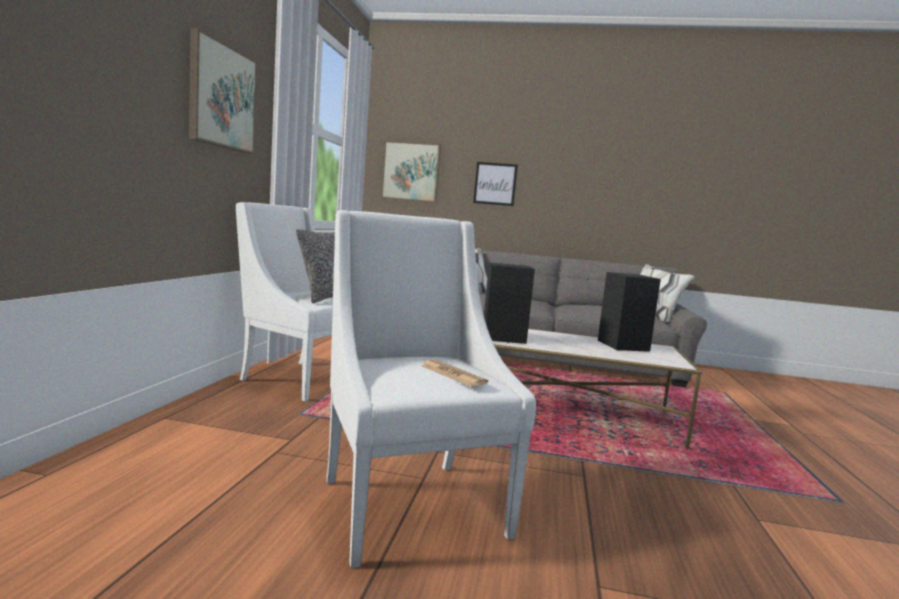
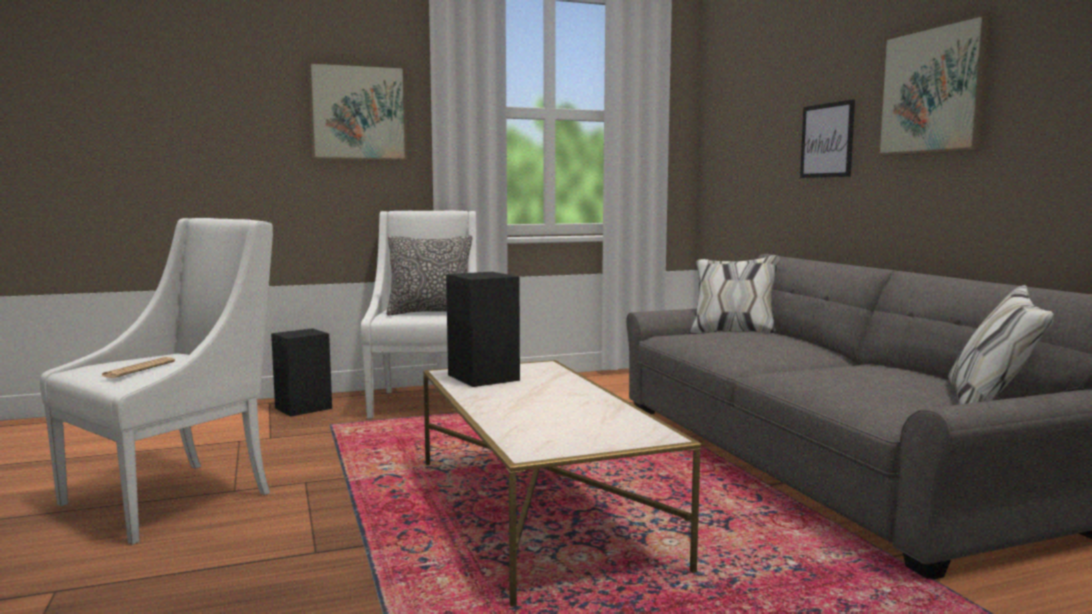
camera: 60 degrees right, 0 degrees up
(411, 171) = (738, 139): picture -> picture (933, 90)
(622, 345) = (596, 418): black speaker -> black speaker (305, 408)

